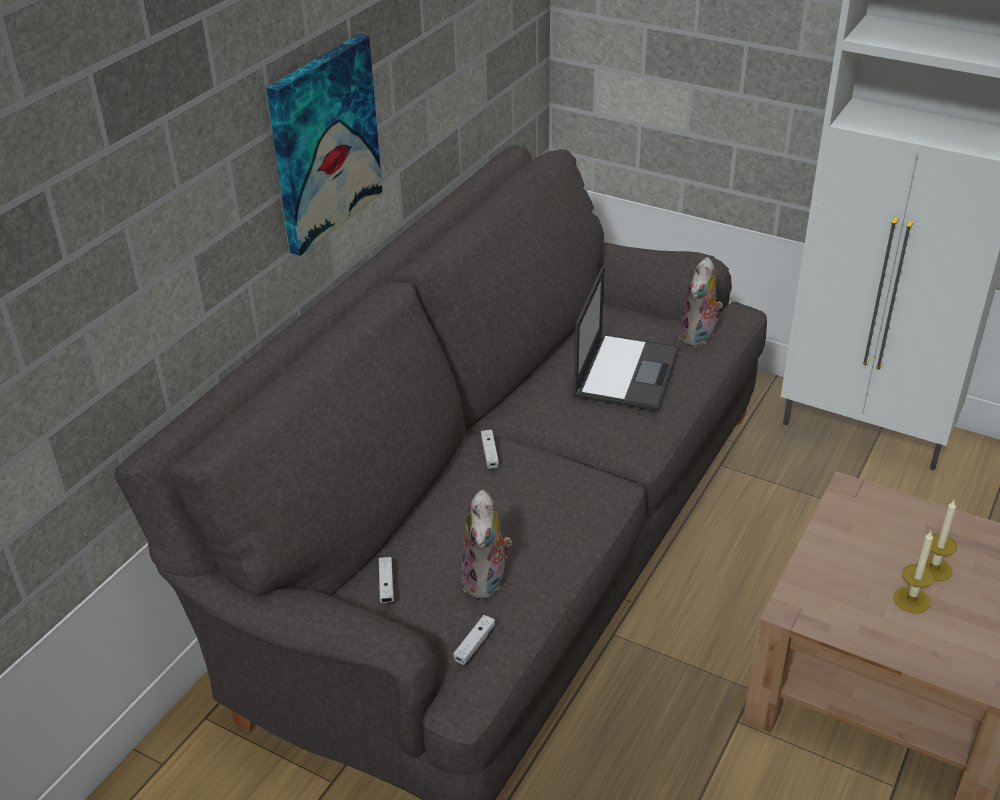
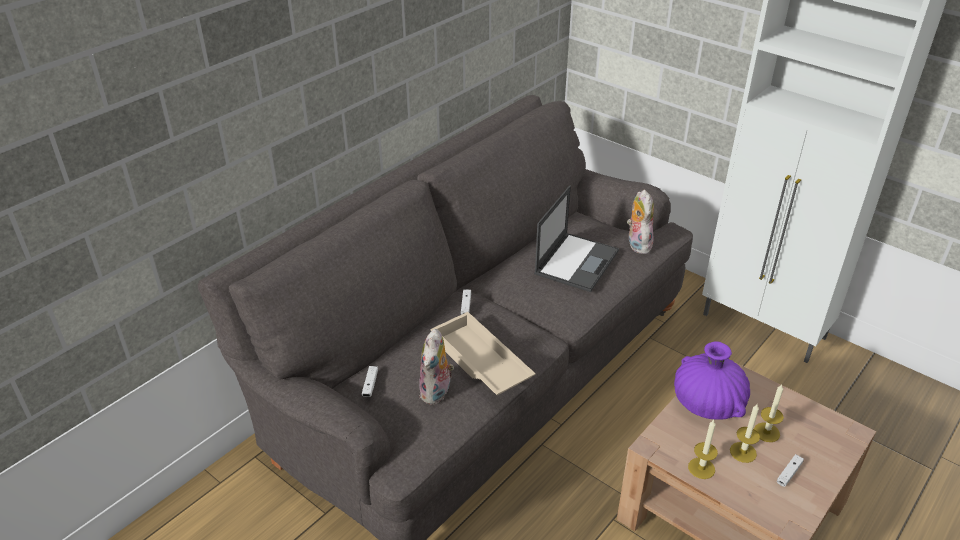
camera: 10 degrees right, 0 degrees up
(324, 143) = (377, 80): picture -> none
(474, 644) = (416, 434): white game controller -> white game controller (789, 473)
(533, 529) = (479, 362): none -> beige tray
(699, 337) = (637, 244): plush toy -> plush toy turned 135 degrees clockwise
(846, 543) = (707, 404): none -> purple vase
(864, 630) = (701, 468): none -> candle

